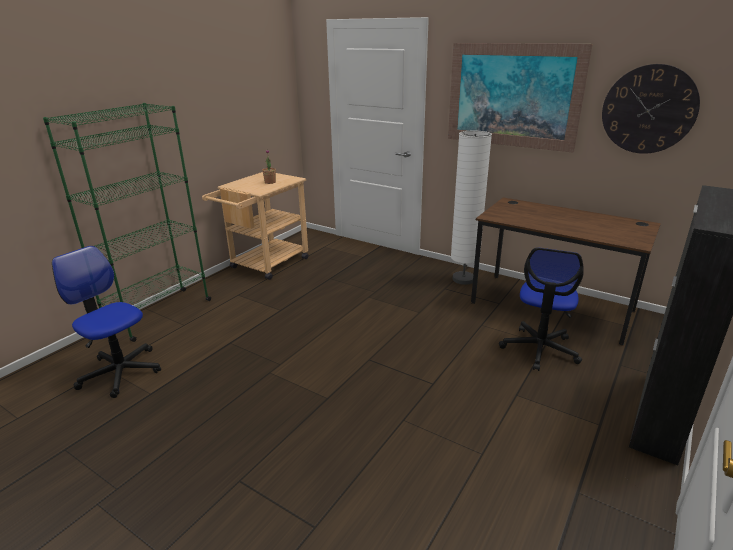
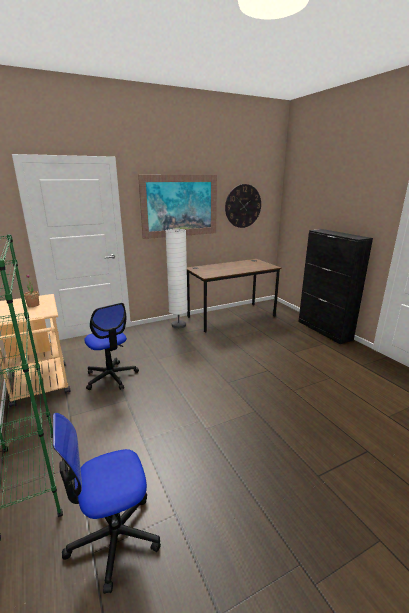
camera: 60 degrees left, 5 degrees down
(539, 349) = (263, 333): office chair -> office chair (111, 377)

